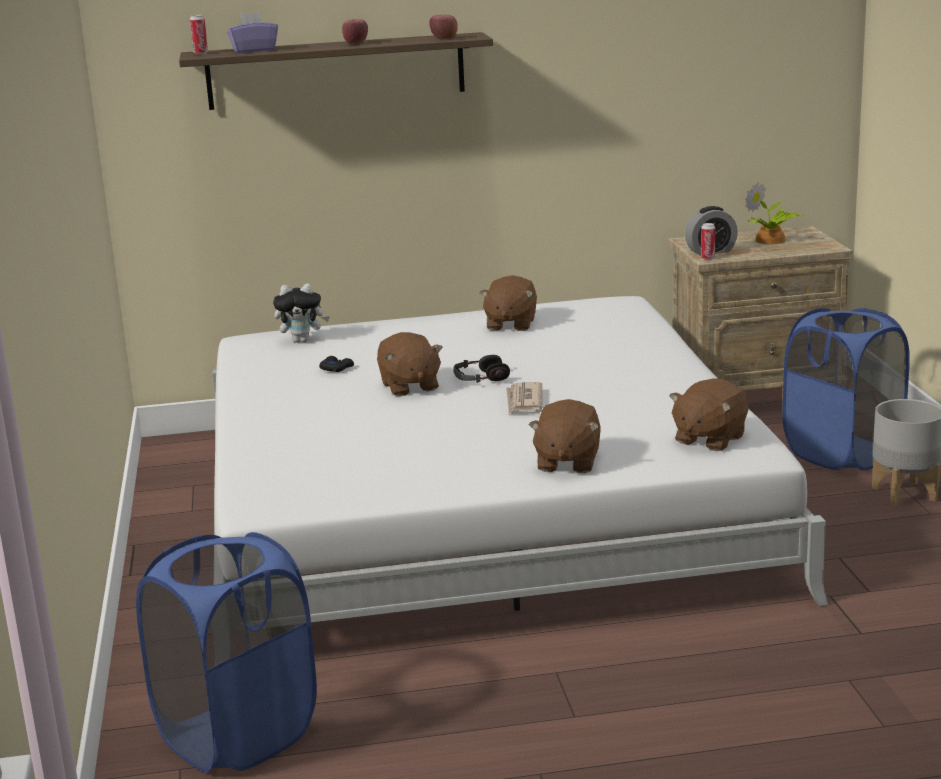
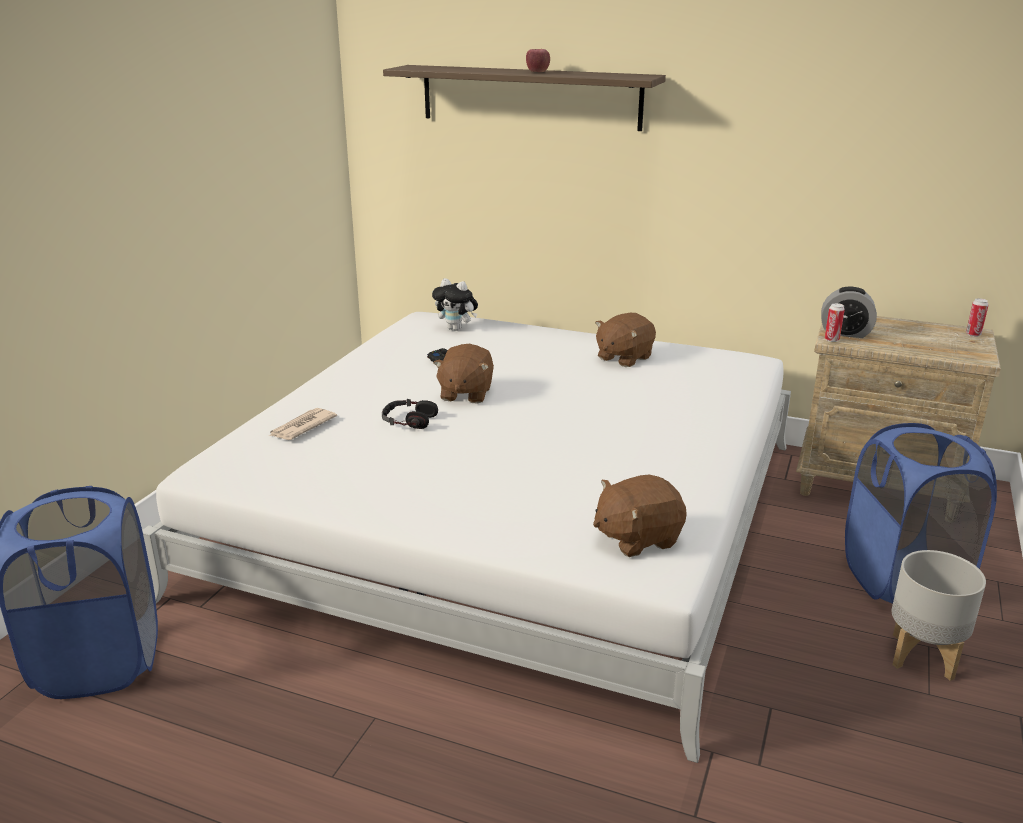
camera: 30 degrees right, 5 degrees up
(200, 53) = (412, 66): can -> can (973, 334)
(254, 50) = (451, 69): purple tissue box -> none
(444, 39) = (612, 76): apple -> none
(481, 378) = (529, 403): headphones -> headphones (409, 420)
(523, 401) = (531, 437): newspaper -> newspaper (301, 427)
(566, 462) = (479, 516): brown plush toy -> none
(771, 241) = (923, 336): potted plant -> none

